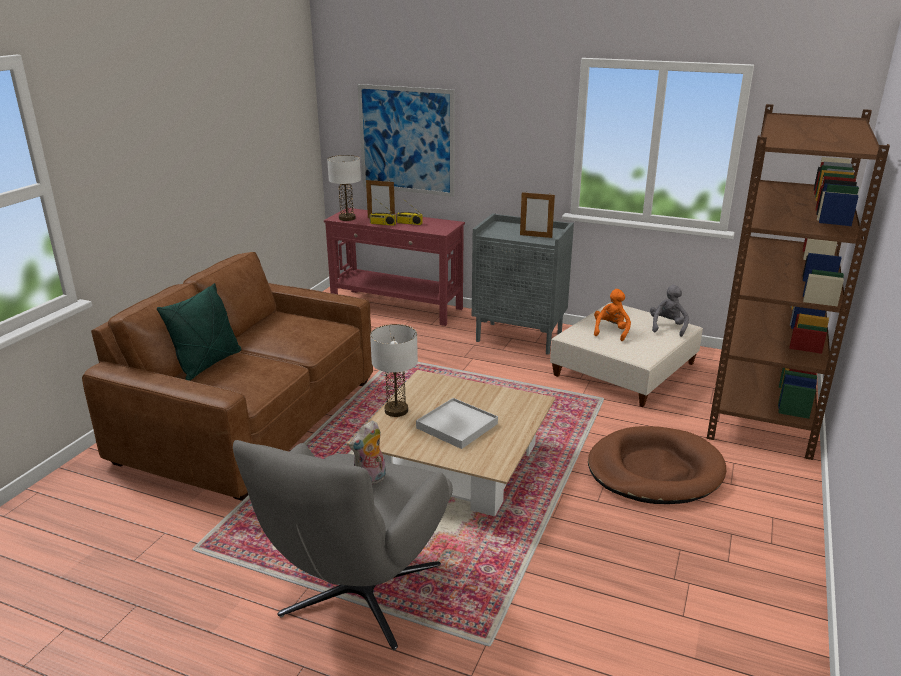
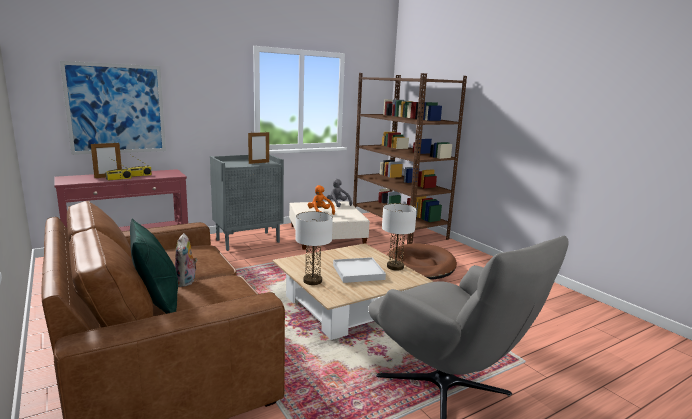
camera: 55 degrees left, 10 degrees down
(347, 218) = (76, 181): table lamp -> table lamp (395, 267)
(370, 481) = (429, 298): plush toy -> plush toy (186, 283)

